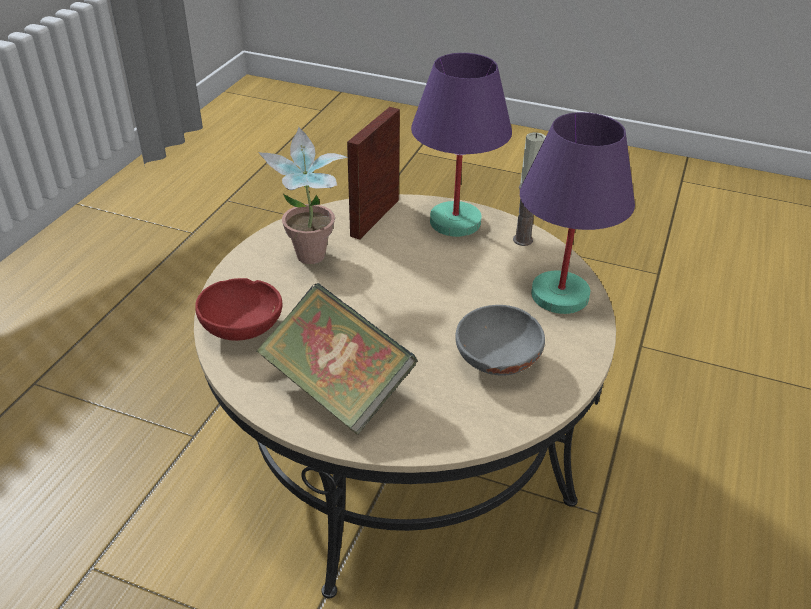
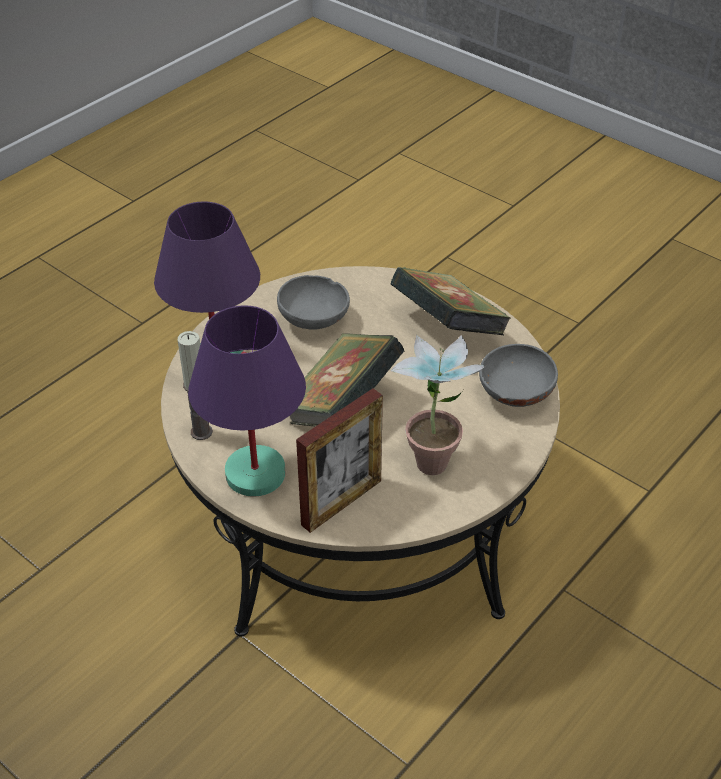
camera: 160 degrees left, 5 degrees up
(244, 329) = (514, 394): red bowl -> grey bowl
(414, 283) = (341, 406): none -> book

